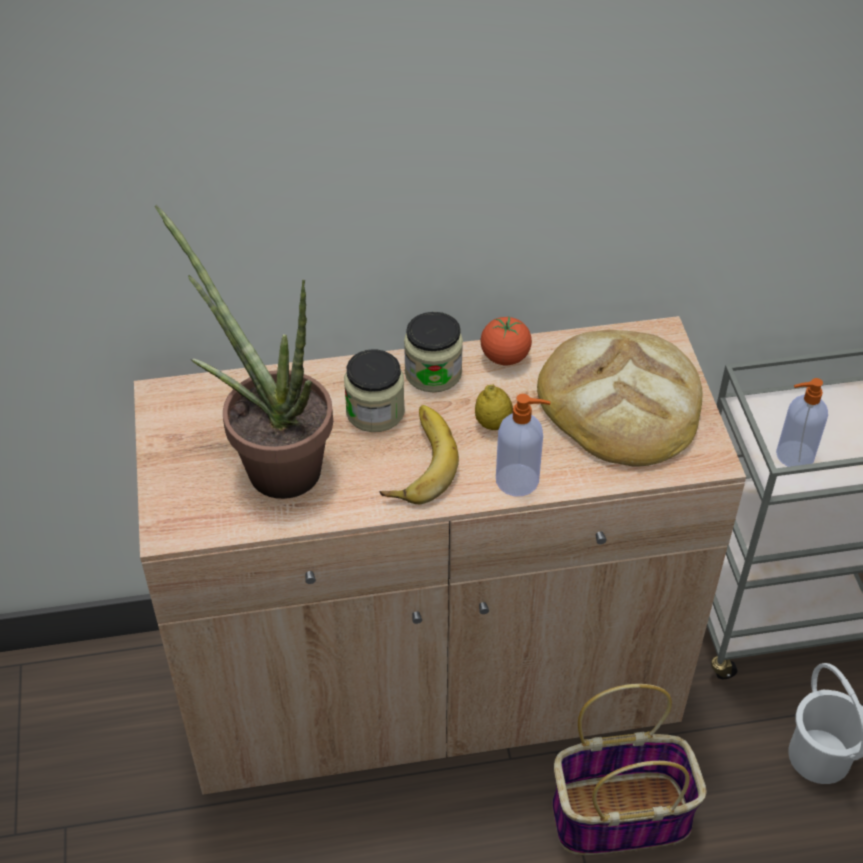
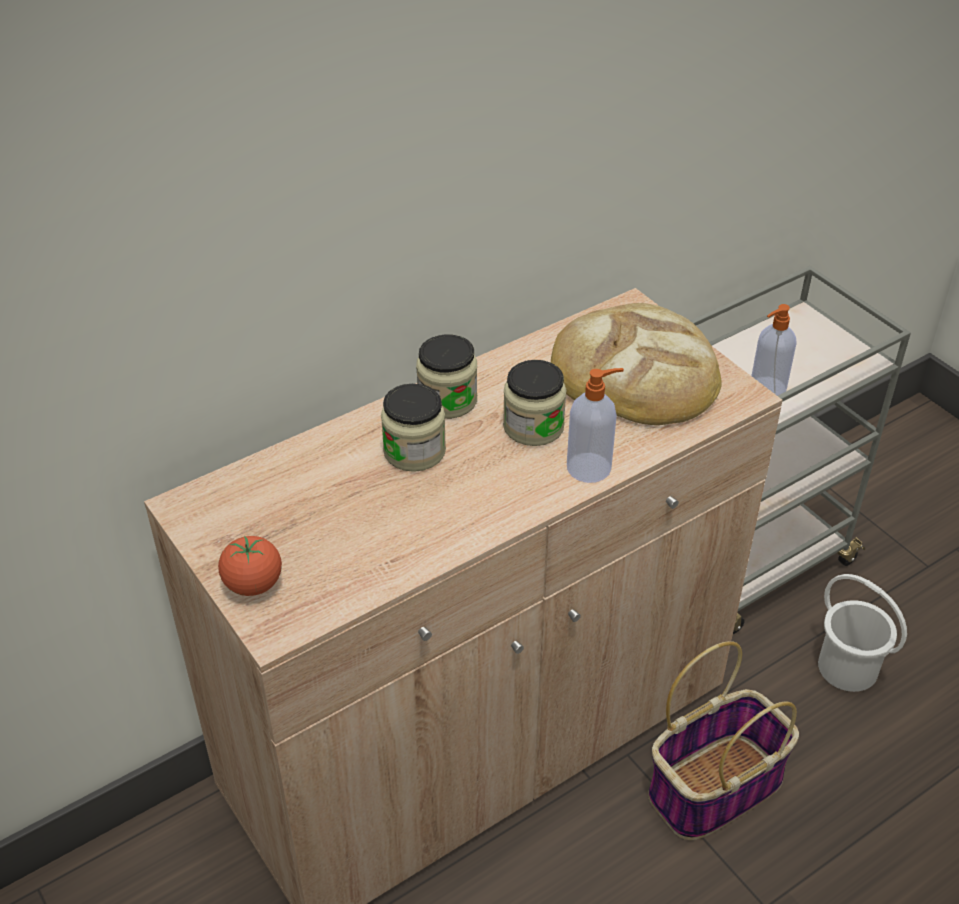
camera: 25 degrees left, 5 degrees down
(272, 462) = (342, 530): potted plant -> none
(415, 461) = (482, 482): banana -> none
(493, 424) = (533, 426): lemon -> jar
(505, 357) = (505, 367): tomato -> tomato (253, 584)

